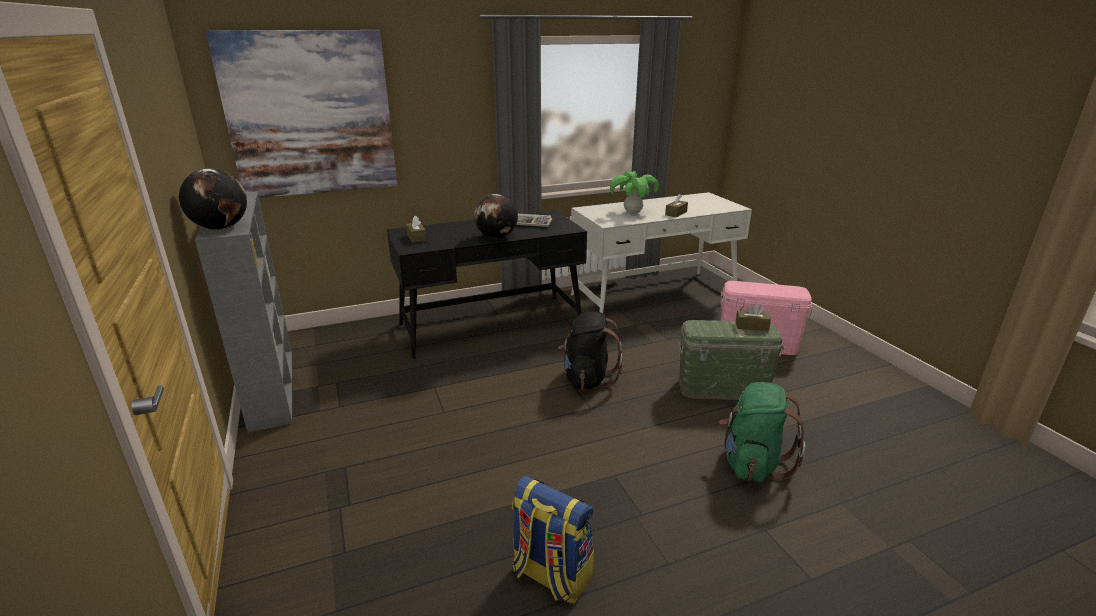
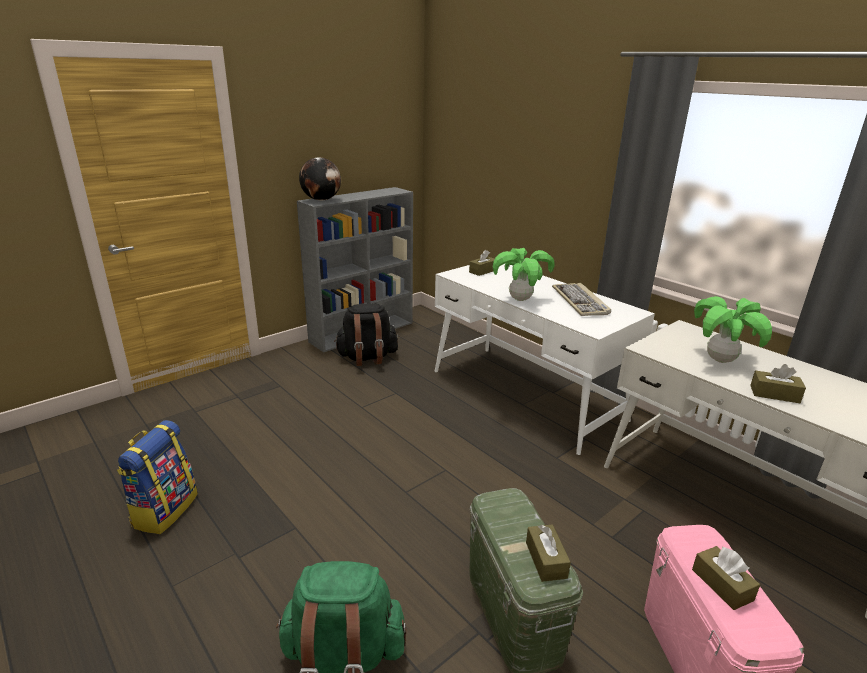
camera: 70 degrees right, 0 degrees up
(310, 115) = (480, 142): picture -> none
(491, 325) = (525, 394): black desk -> white desk
(496, 237) = (520, 299): globe -> potted plant
(587, 379) = (462, 479): black backpack -> black backpack (367, 357)
(770, 290) = (722, 585): none -> brown tissue box

